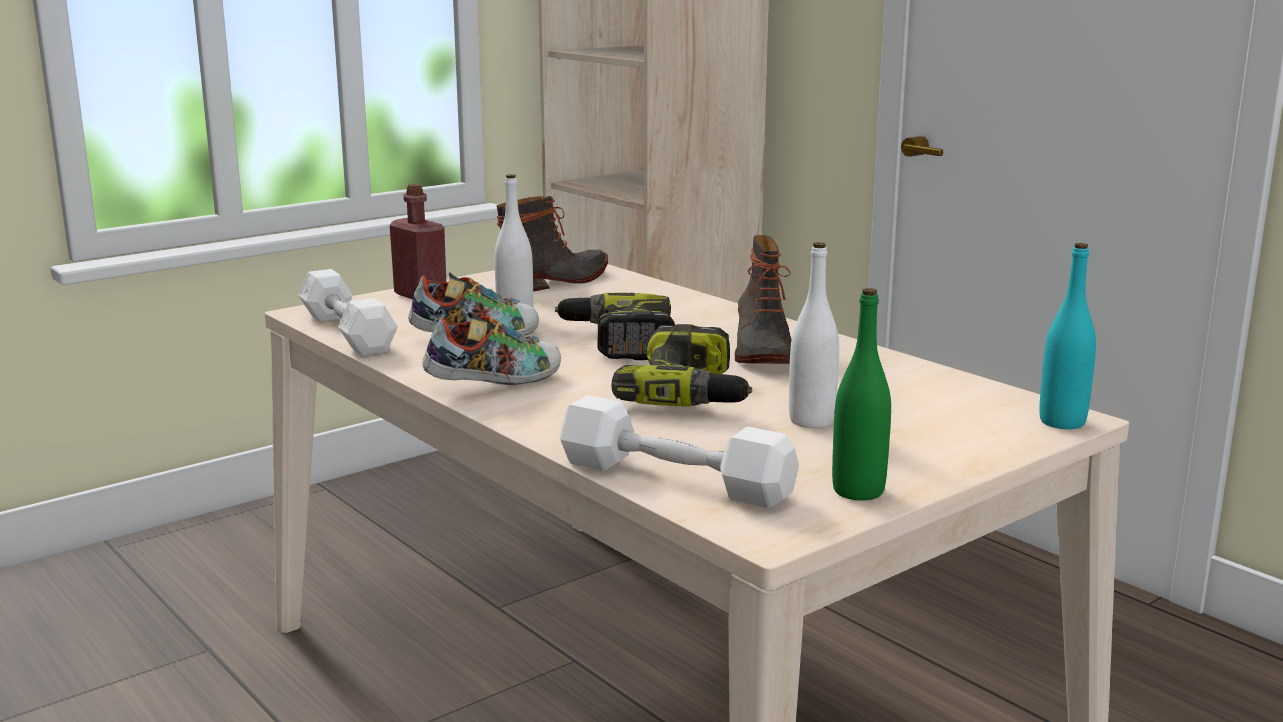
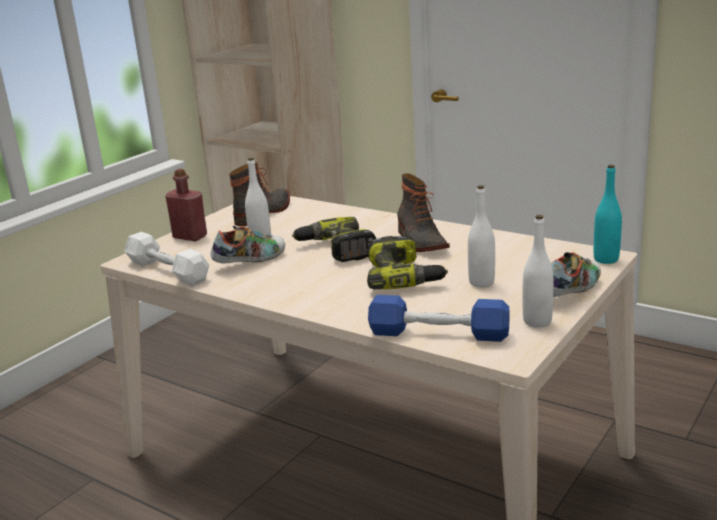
camera: 15 degrees left, 5 degrees up
(494, 383) = (288, 290): shoe -> shoe (570, 292)
(674, 479) = (438, 333): white dumbbell -> blue dumbbell
(858, 491) = (537, 321): green bottle -> white bottle

